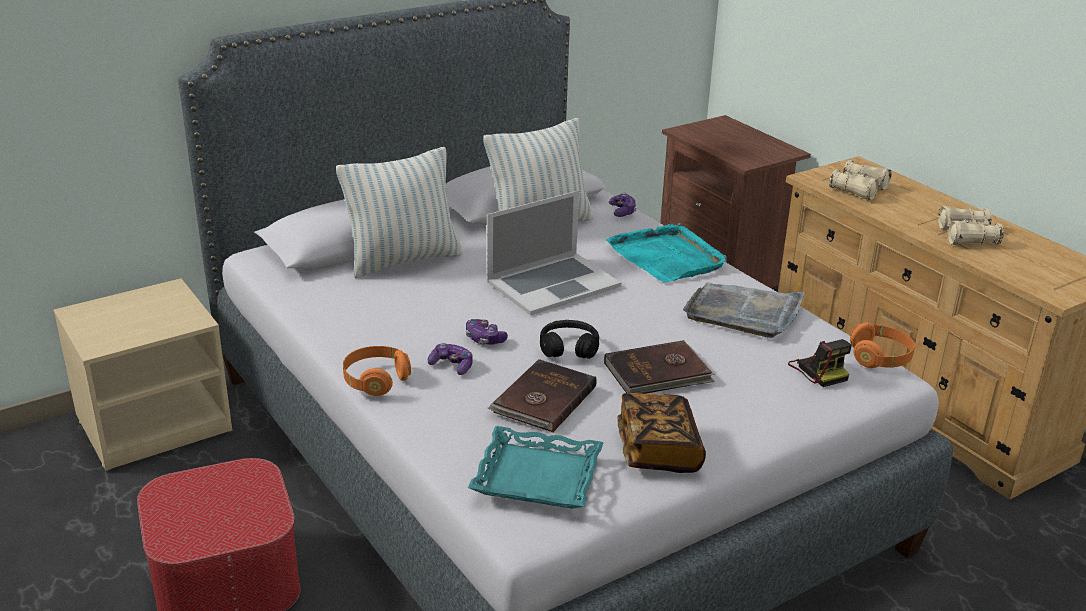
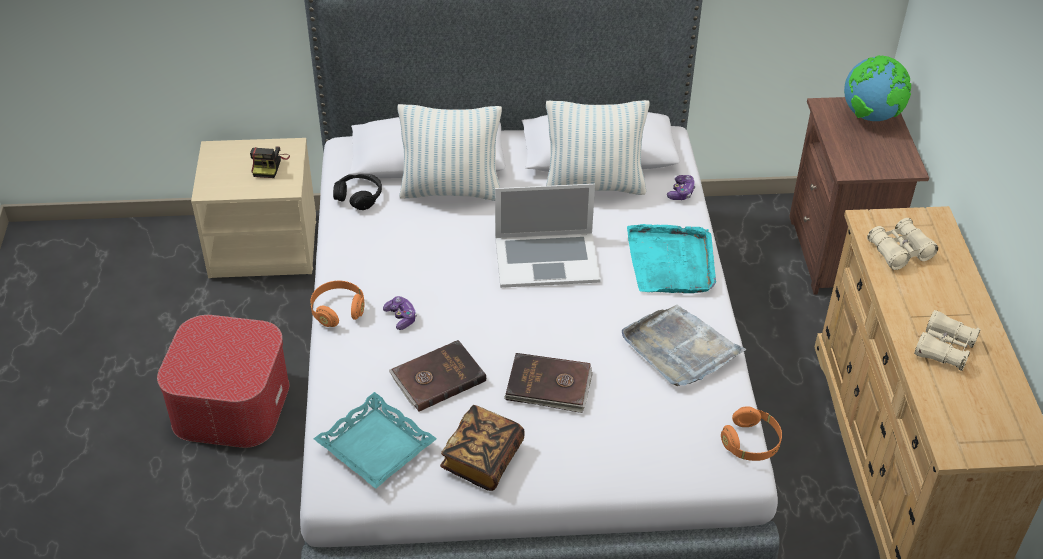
camera: 30 degrees right, 15 degrees up
(484, 339) = (445, 299): game controller -> none
(569, 348) = (501, 333): black headphones -> black headphones (359, 196)
(724, 129) = (871, 116): none -> globe
(818, 370) = (683, 435): camera -> camera (269, 165)

